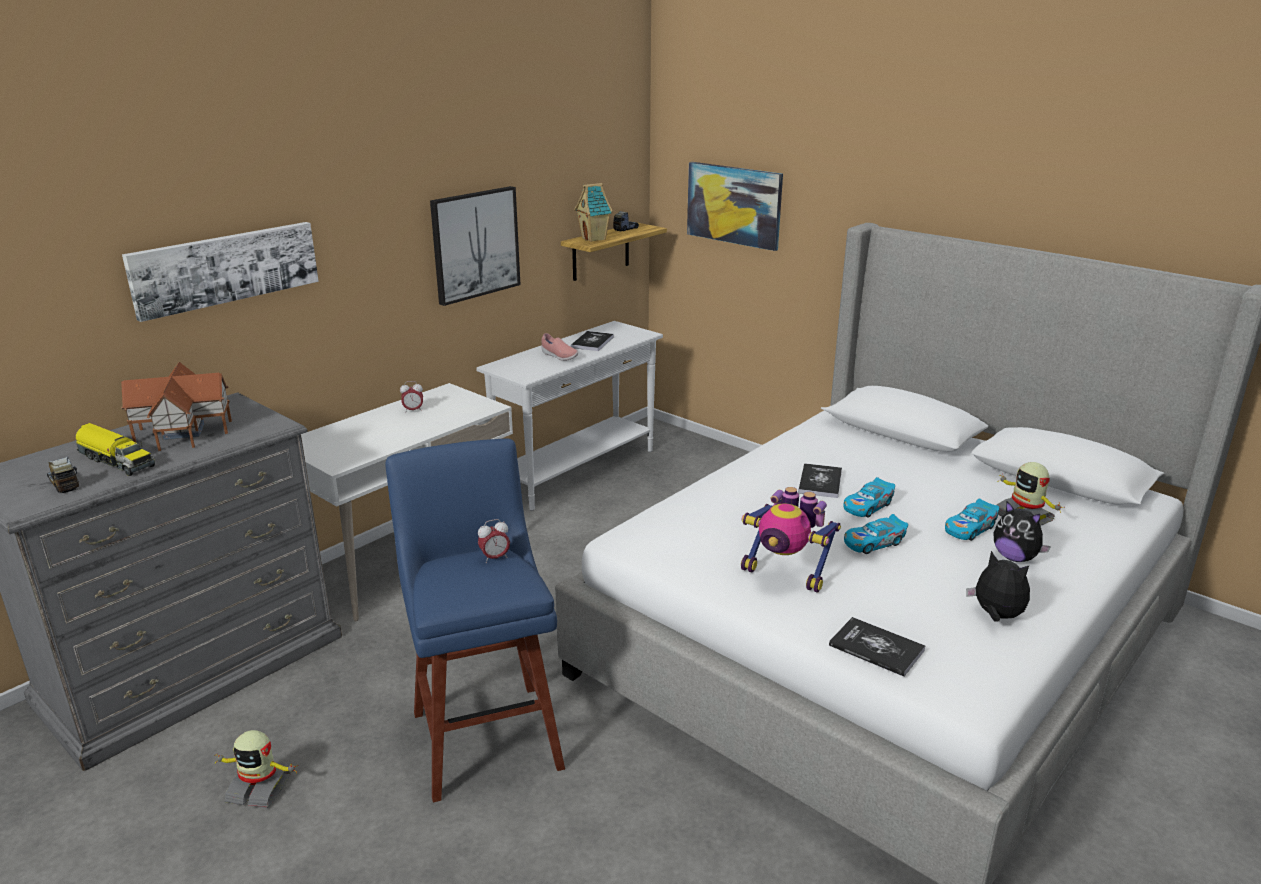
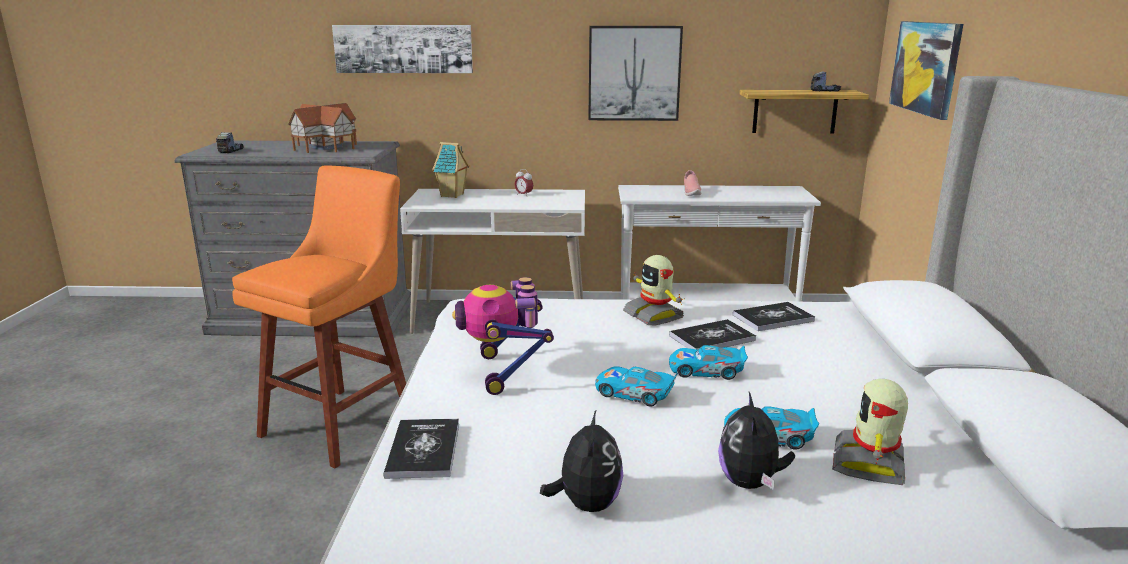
camera: 50 degrees right, 5 degrees down
(116, 460) = (271, 149): toy truck -> none
(259, 788) = (226, 380): toy robot -> toy robot (654, 315)
(486, 736) = (341, 424): blue stool -> orange stool
(495, 558) = (339, 264): alarm clock -> none
(592, 342) = (742, 192): book -> book (773, 318)
(594, 239) = (771, 91): toy house -> toy house (452, 195)

